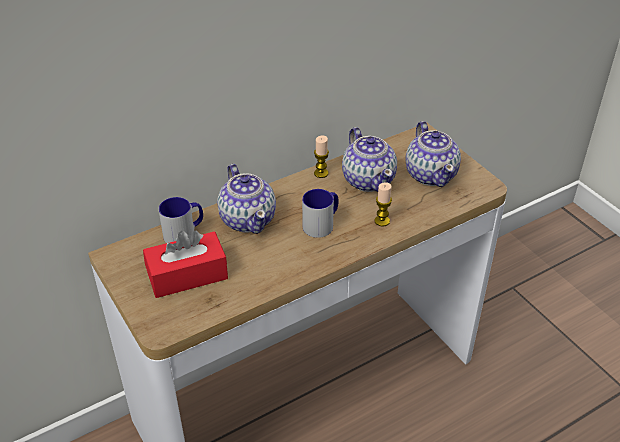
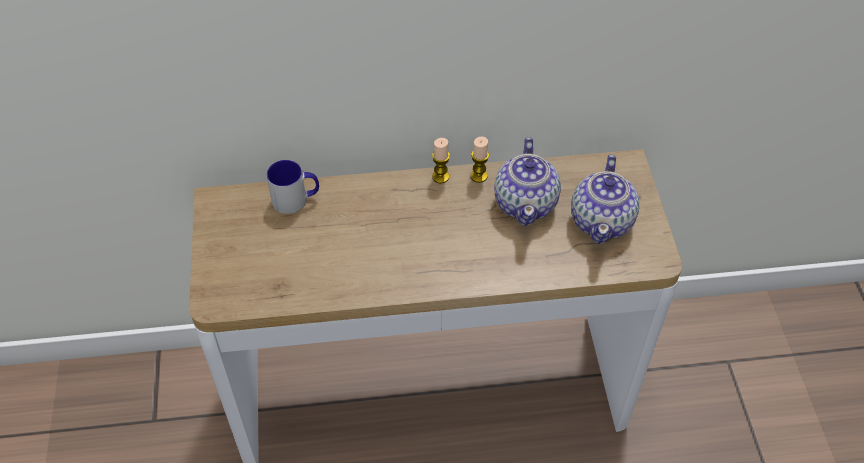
camera: 25 degrees right, 10 degrees up
(187, 275) = (271, 250): red tissue box -> none
(248, 219) = (368, 206): teapot -> none
(322, 224) = (441, 240): mug -> none
(382, 221) = (508, 261): candle -> candle (440, 177)

